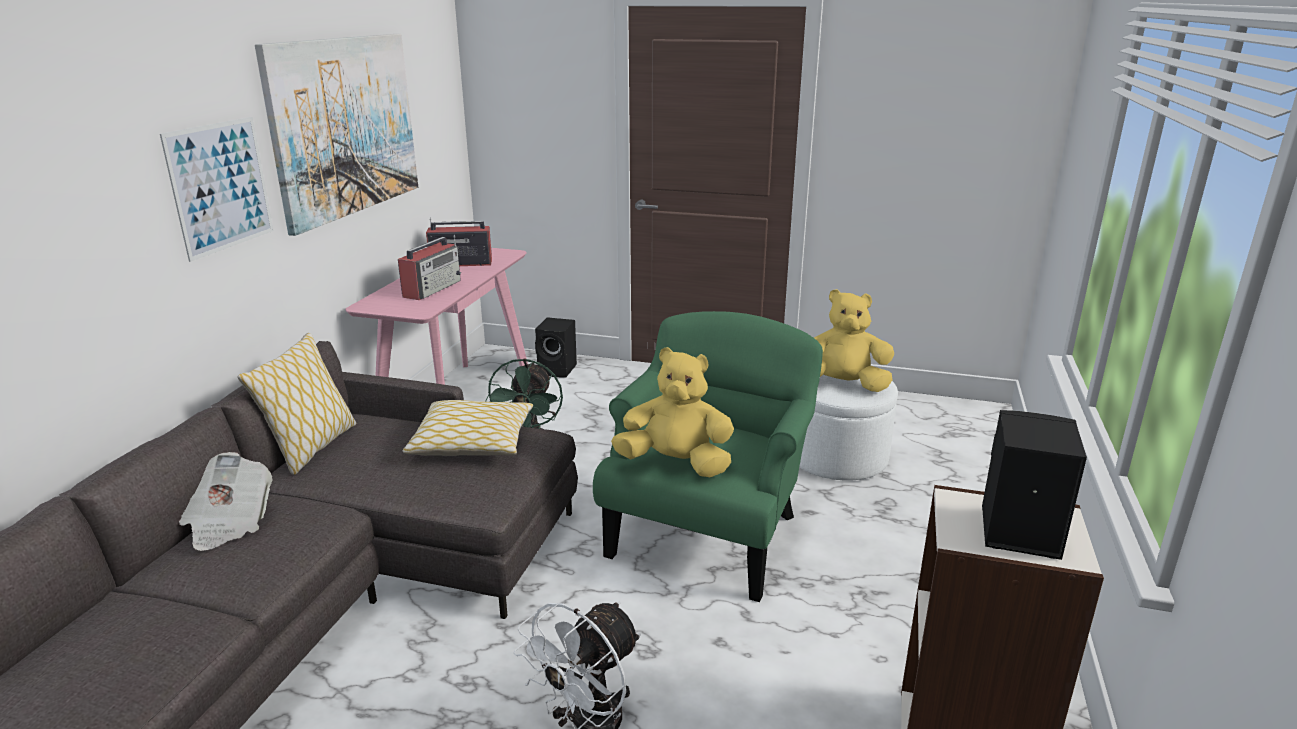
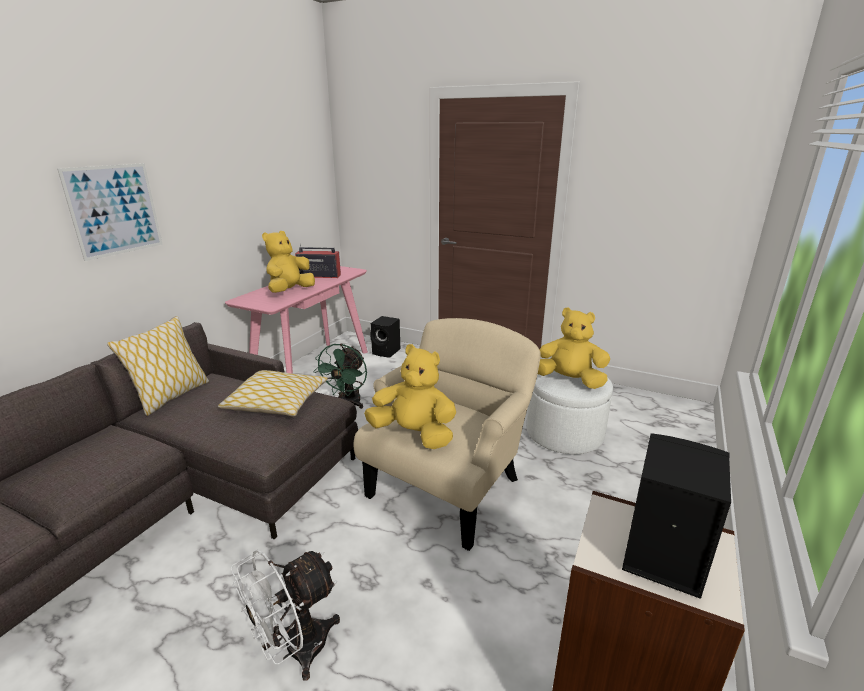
camera: 10 degrees right, 0 degrees up
(227, 522) = (78, 448): newspaper -> none
(345, 126) = (229, 177): picture -> none
(433, 288) = (290, 291): radio -> yellow plush toy
(708, 534) = (448, 486): green armchair -> beige armchair

